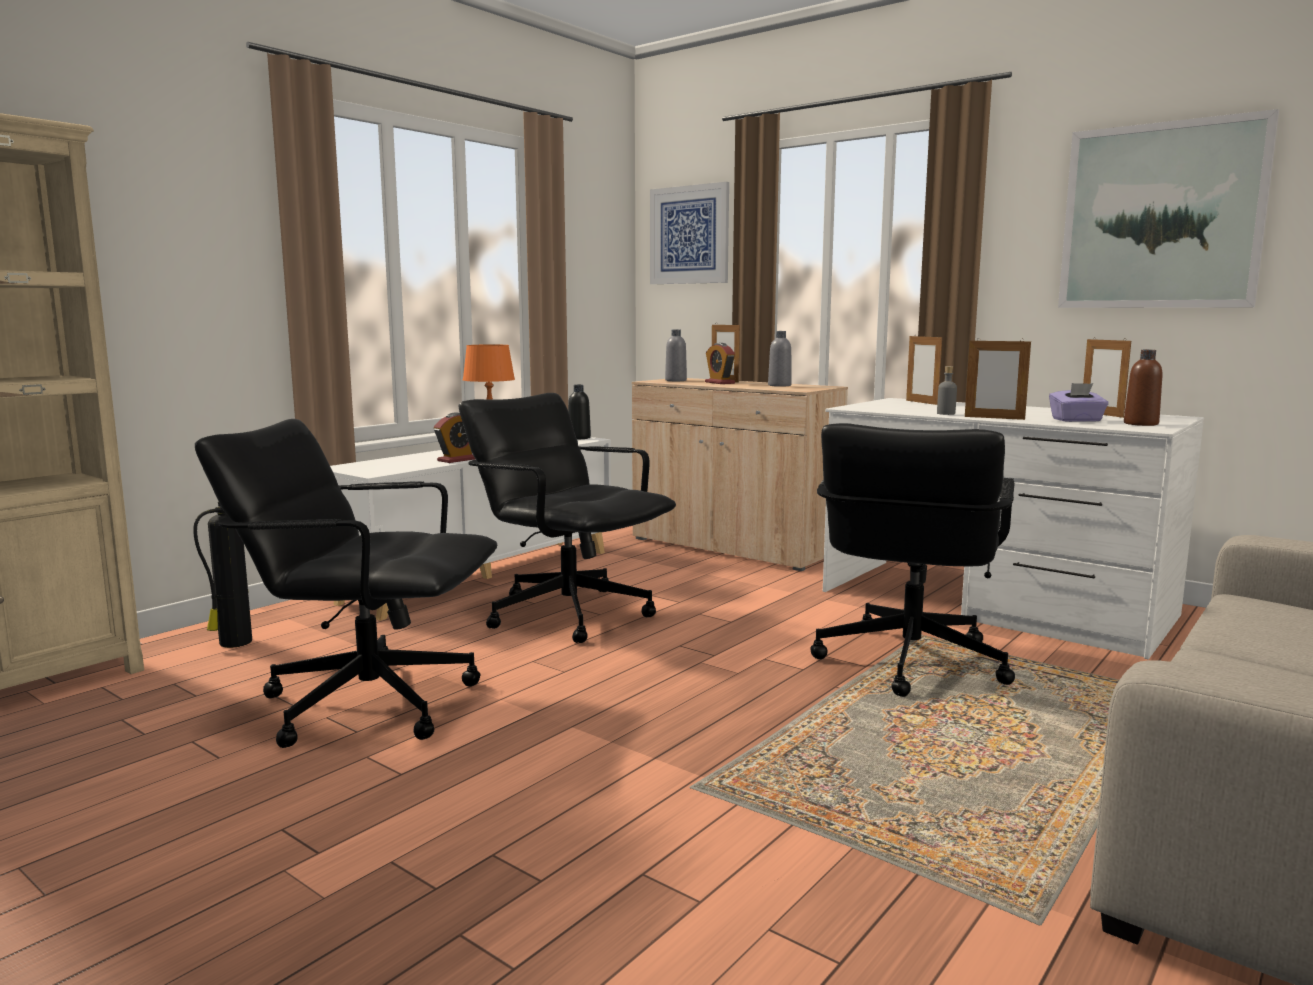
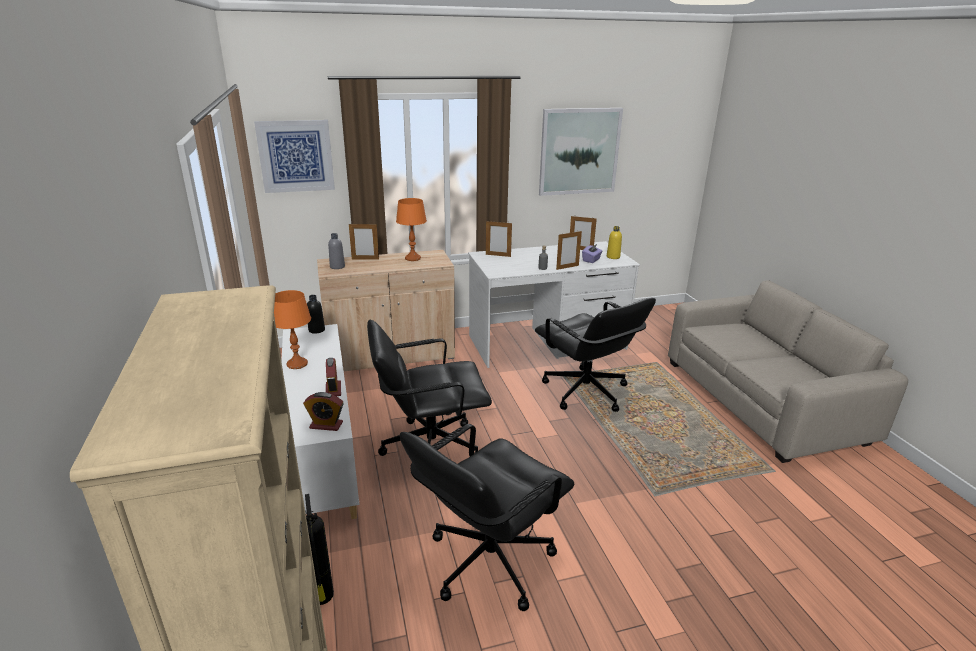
camera: 55 degrees left, 15 degrees up
(719, 383) = (372, 263): alarm clock -> alarm clock (326, 425)
(779, 385) = (413, 258): grey bottle -> orange table lamp
(1141, 424) = (613, 257): brown bottle -> yellow bottle

